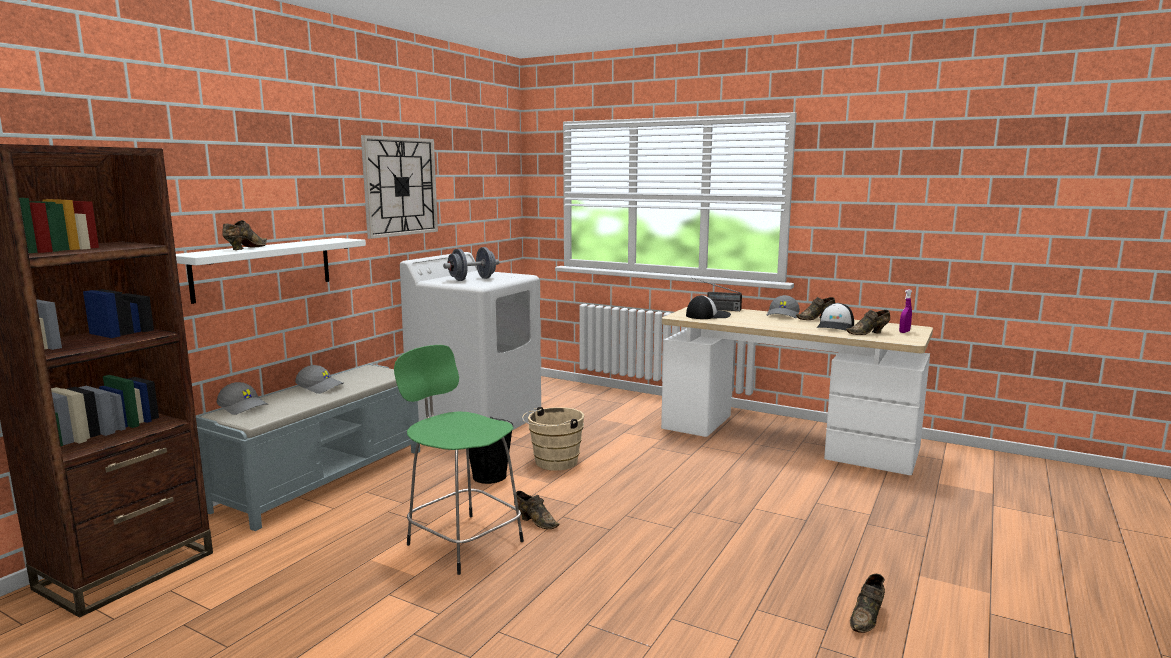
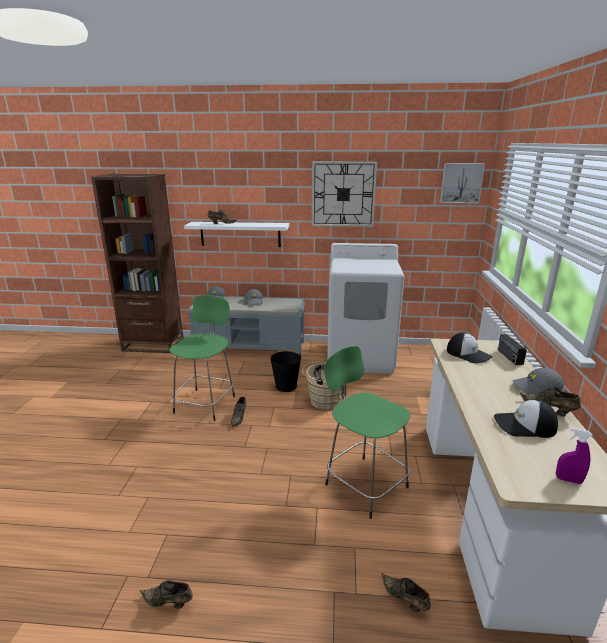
camera: 65 degrees right, 10 degrees up
(472, 279) = (356, 265): grey dumbbell -> none
(502, 169) = (461, 183): none -> picture
(729, 478) = (364, 484): none -> green stool
(869, 333) = (518, 451): brown shoe -> brown shoe (405, 600)

